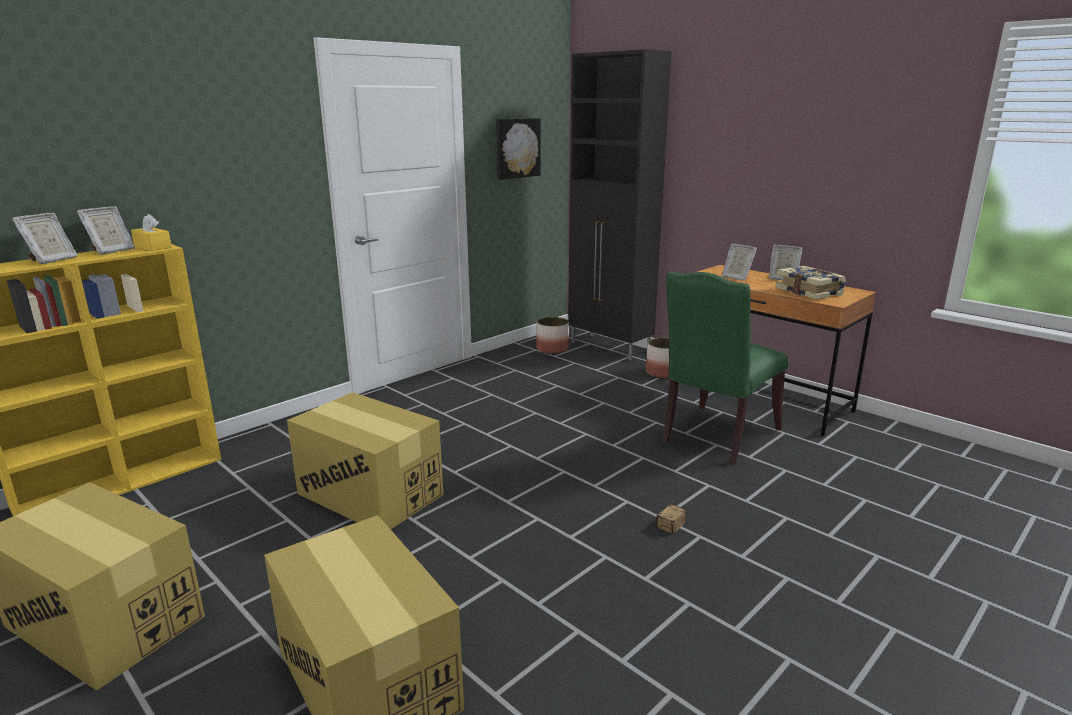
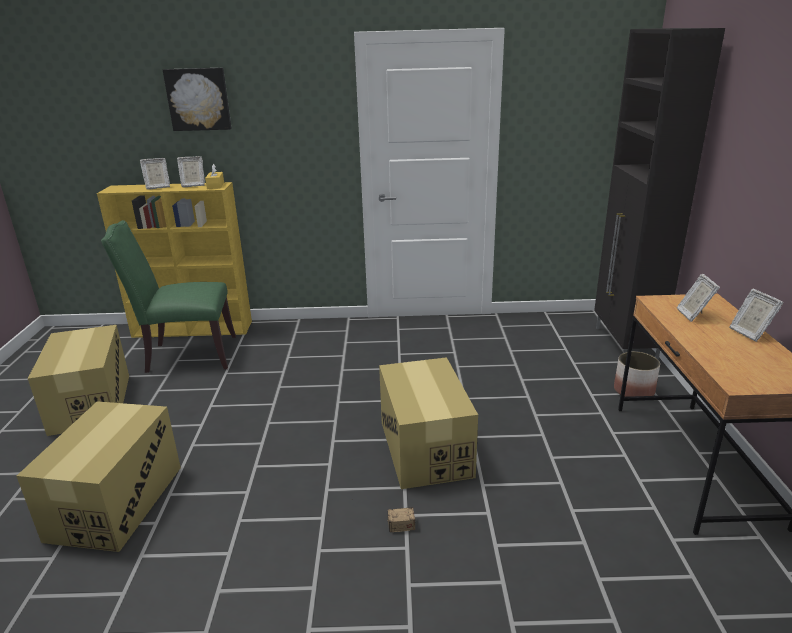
camera: 45 degrees right, 5 degrees up
(370, 494) = (274, 393): cardboard box -> cardboard box (425, 448)
(517, 148) = (569, 125): picture -> picture (198, 99)
(552, 349) = (567, 329): planter -> none
(717, 436) = (575, 475): green chair -> green chair (187, 355)
(809, 292) = (737, 361): book -> none

